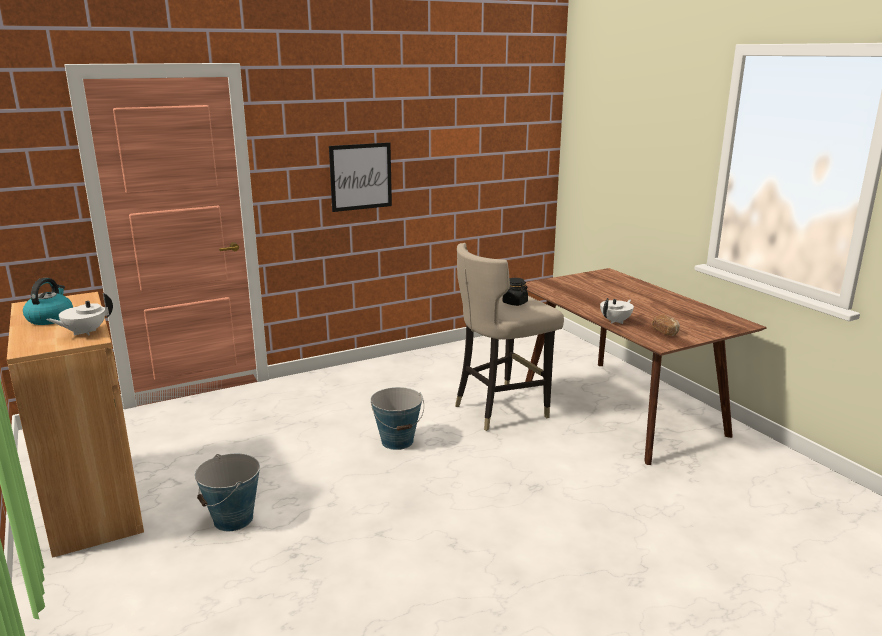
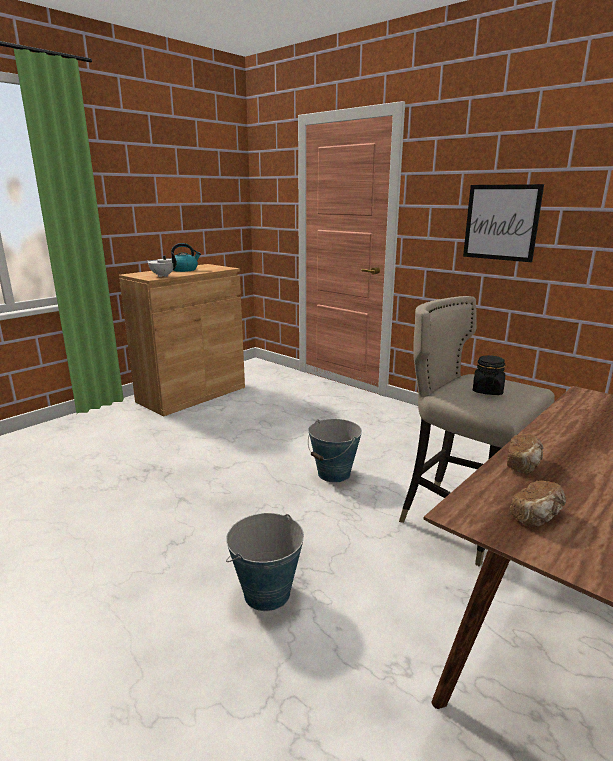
camera: 70 degrees right, 0 degrees up
(233, 519) = (184, 437): bucket -> bucket (266, 593)
(616, 321) = (523, 464): white teapot -> bread

